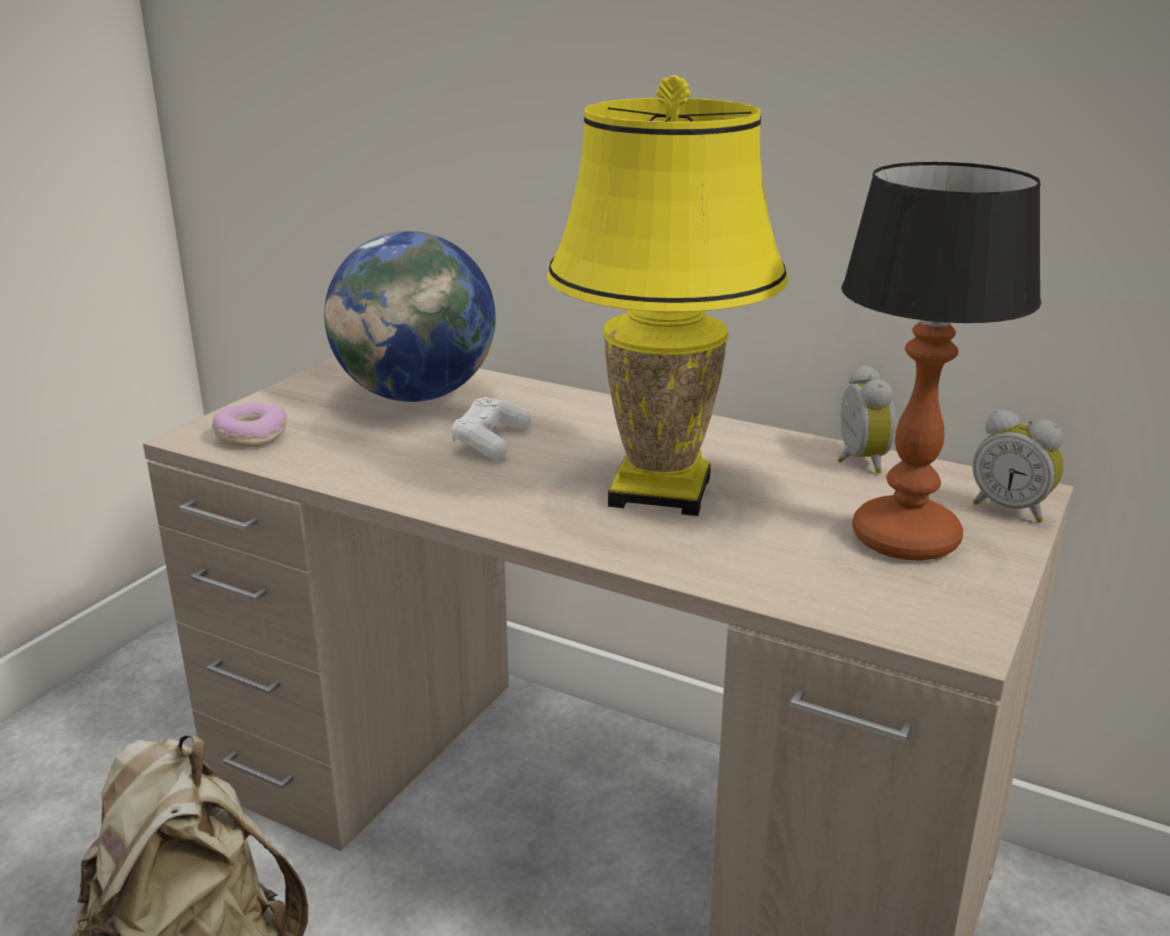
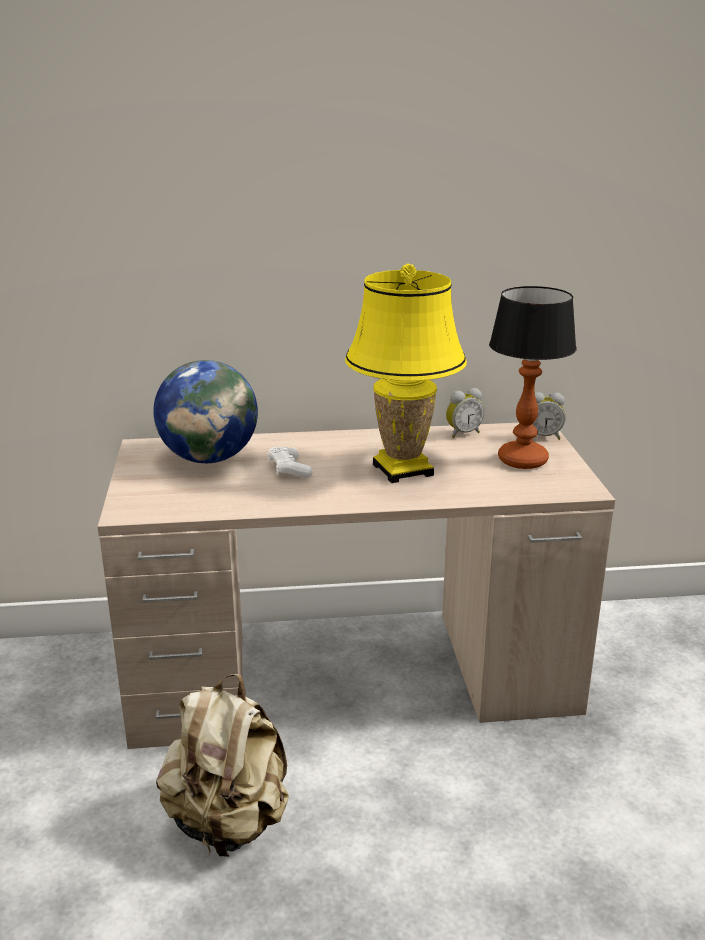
camera: 35 degrees left, 0 degrees up
(251, 436) = (157, 504): donut -> none
(857, 461) = (462, 433): alarm clock -> alarm clock turned 105 degrees clockwise

